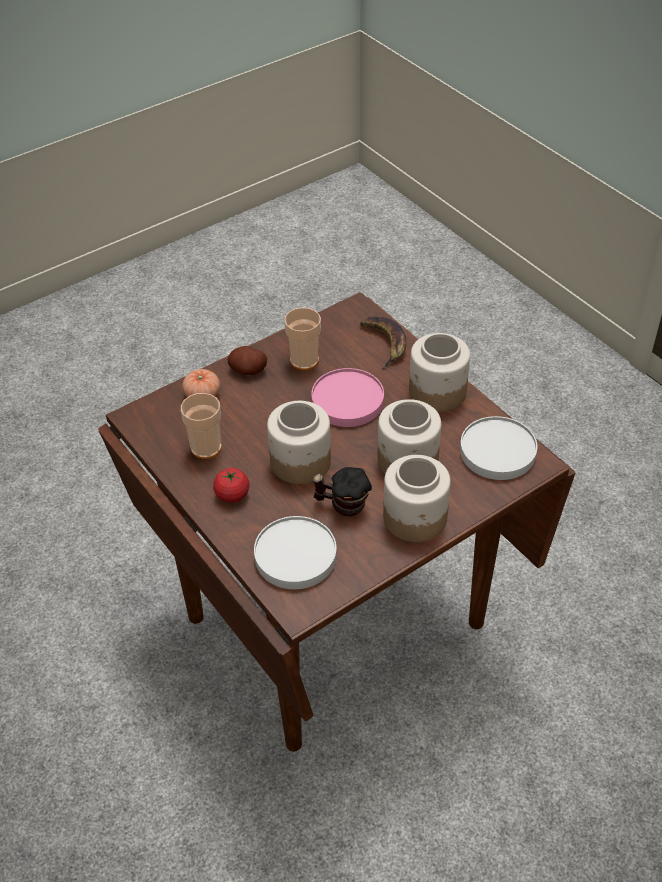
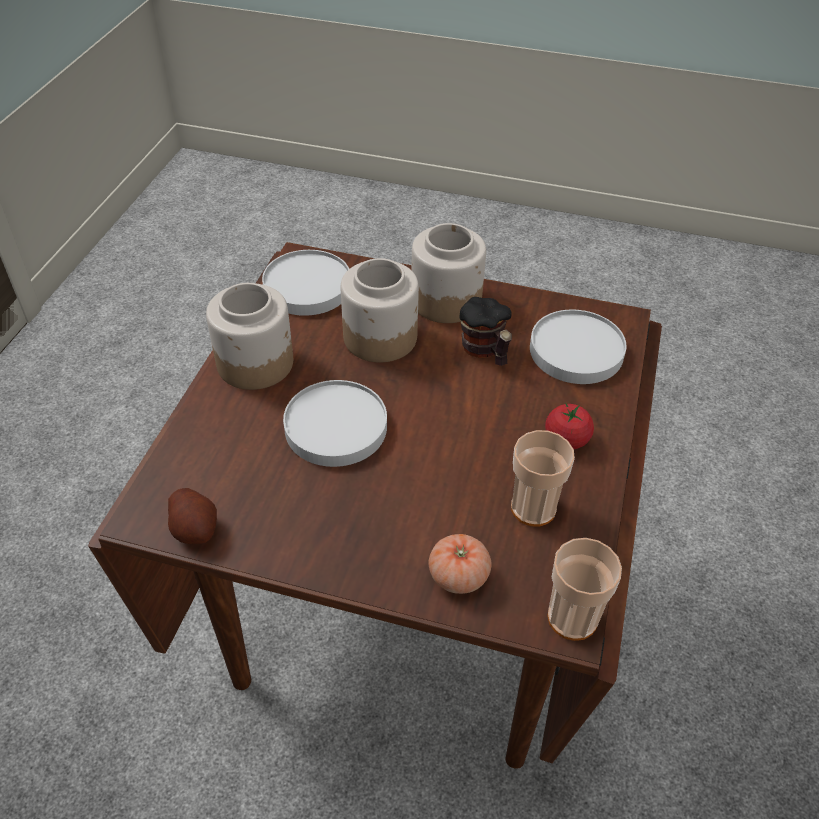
camera: 130 degrees left, 0 degrees up
(248, 370) = (368, 558): potato -> potato (195, 528)
(299, 462) = (466, 414): jar -> none
(304, 360) = (299, 509): cup -> cup (572, 618)
(347, 401) = (336, 427): pink plate -> white plate
(385, 343) = (200, 449): banana -> none

